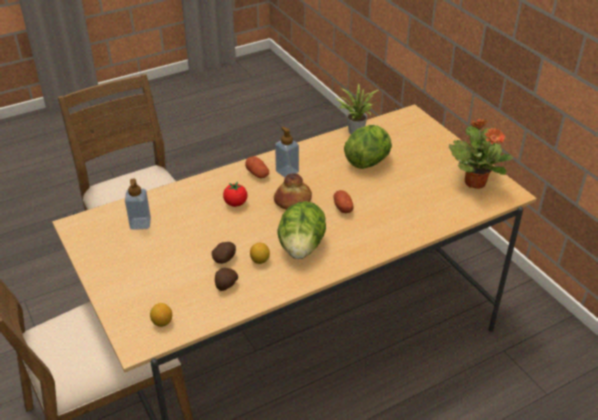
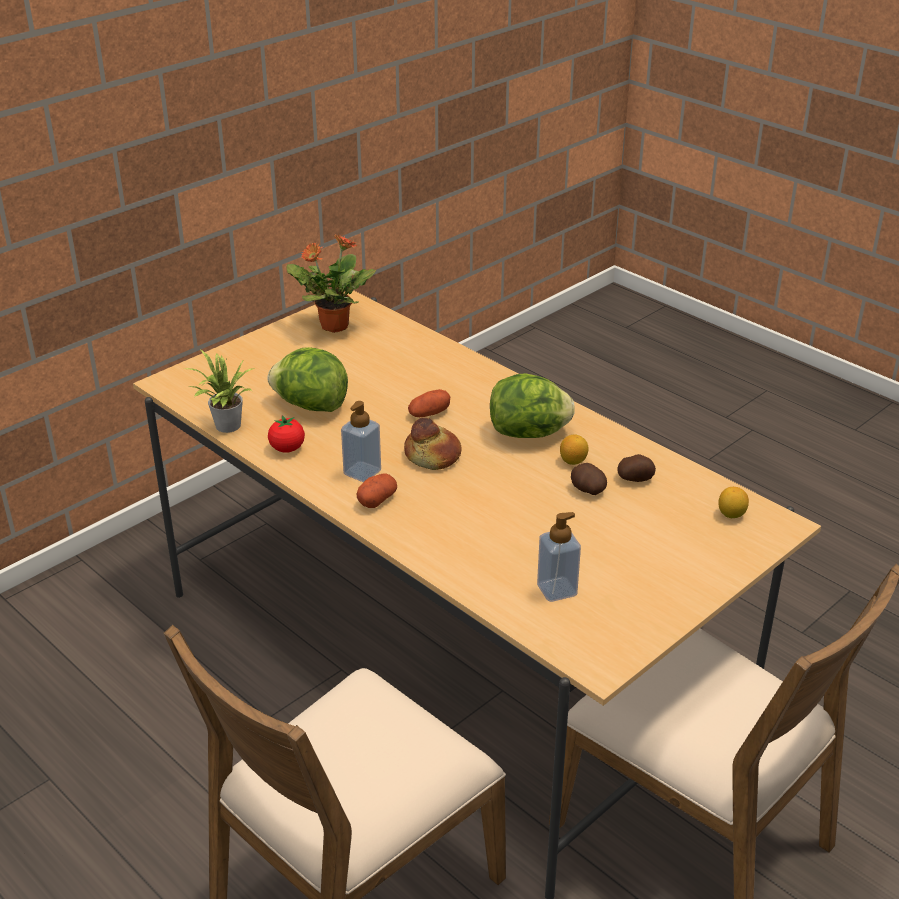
camera: 105 degrees left, 5 degrees down
(235, 203) = (462, 506): tomato -> tomato (287, 449)

